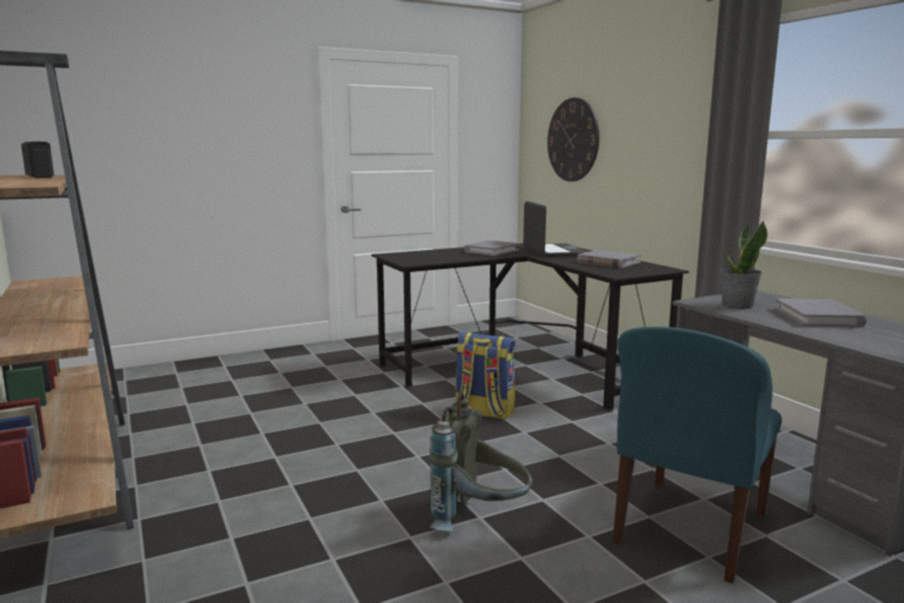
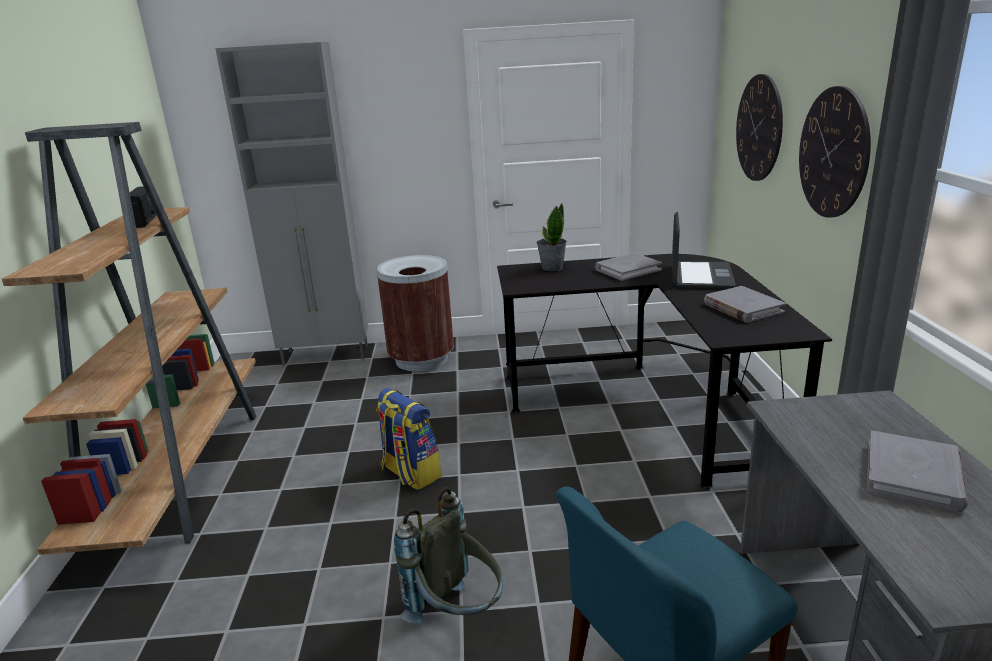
camera: 25 degrees right, 10 degrees up
(169, 369) = (327, 355): none -> grey cabinet
(281, 362) = (422, 359): none -> brown trash can
(483, 412) = (564, 463): backpack -> backpack (410, 473)
(656, 141) = (833, 153): none -> wall clock
(737, 306) = (822, 427): potted plant -> potted plant (552, 267)

